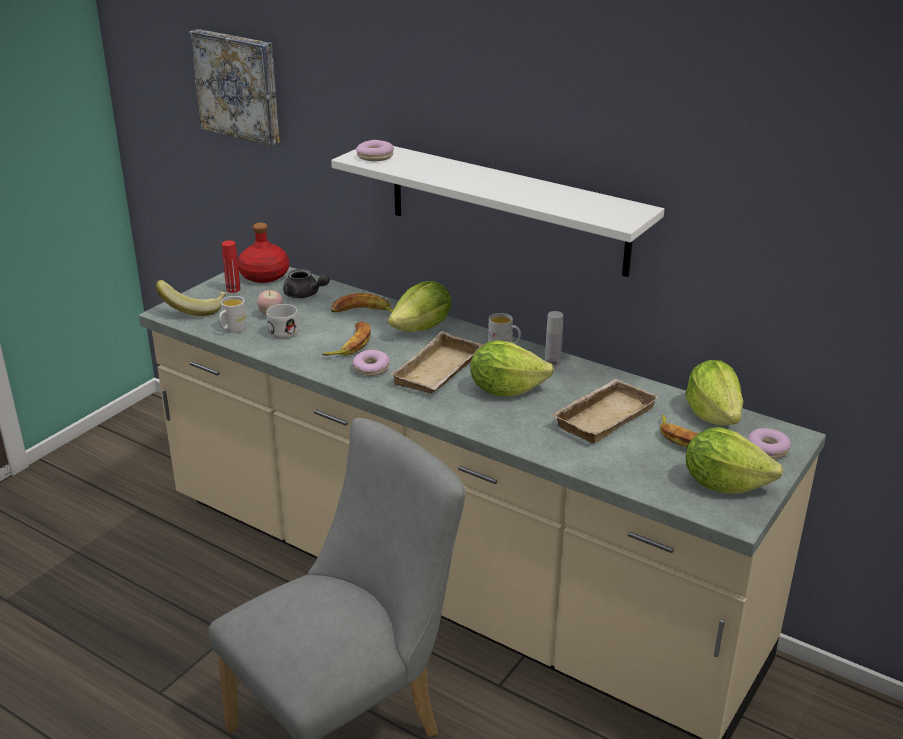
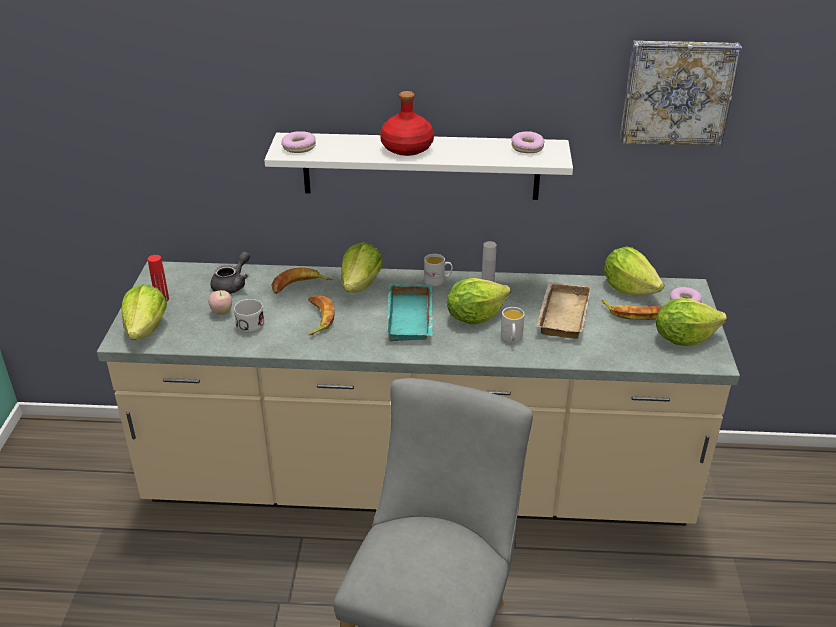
camera: 30 degrees left, 5 degrees up
(194, 309) = (146, 329): banana -> lettuce
(232, 329) = (202, 337): white mug -> white mug (511, 338)
(238, 85) = (110, 105): picture -> picture (677, 92)
(264, 275) = (176, 277): red bottle -> red bottle (406, 147)
(305, 295) = (232, 285): grey teapot -> grey teapot turned 60 degrees counterclockwise
(371, 368) = (357, 334): donut -> donut (527, 148)
(439, 372) = (412, 318): beige tray -> turquoise tray

